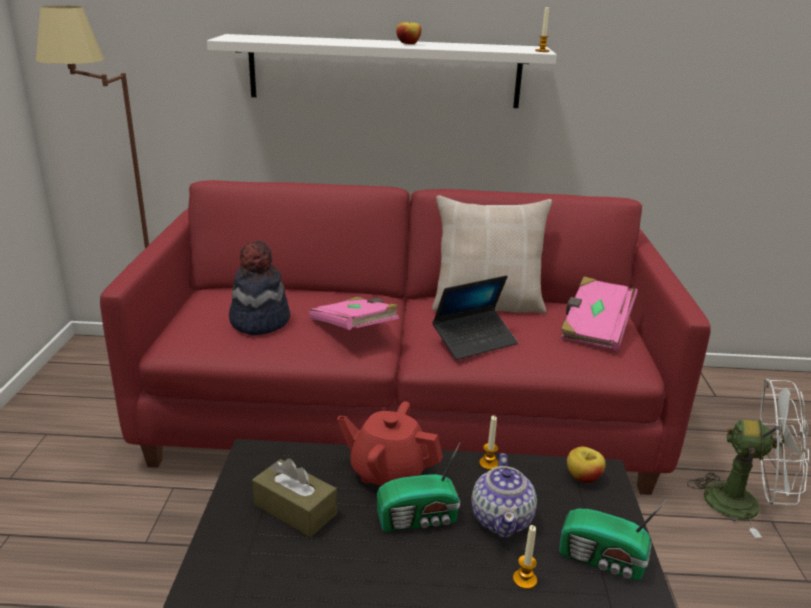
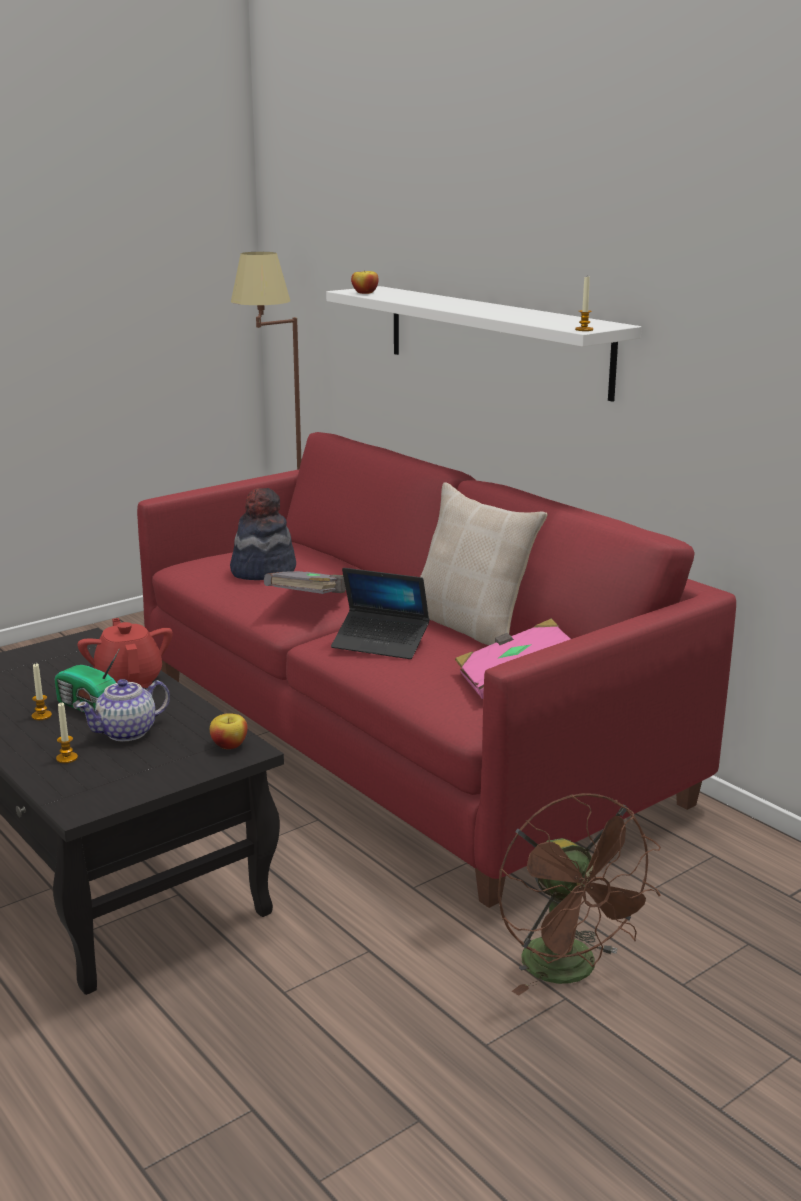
camera: 50 degrees right, 5 degrees down
(295, 509) = (46, 670): brown tissue box -> none
(354, 329) = (313, 601): pink book -> grey book
(408, 43) = (488, 309): apple -> apple (365, 293)
(489, 463) = (194, 708): candle -> candle (41, 716)
(603, 560) = (126, 778): radio -> none
(744, 504) = (570, 971): white fan -> brown fan

